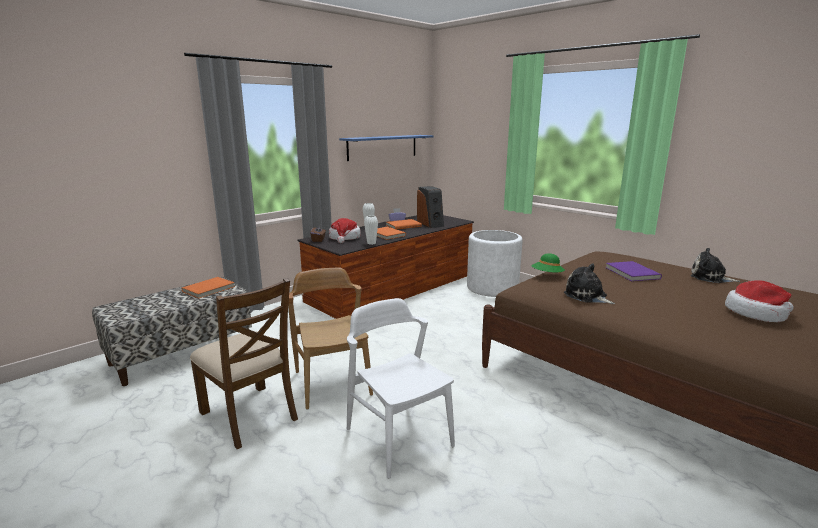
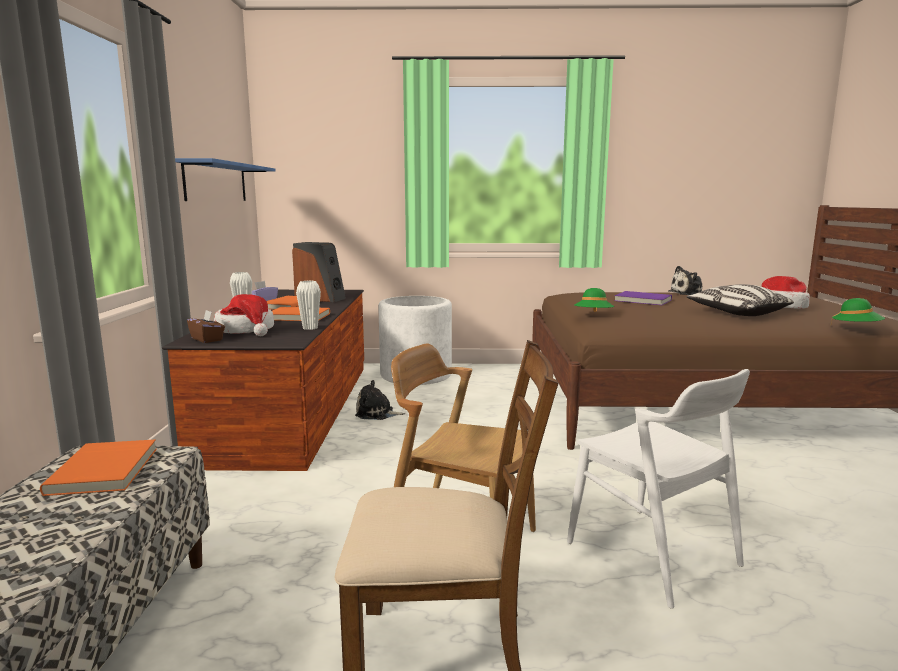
camera: 45 degrees left, 5 degrees down
(399, 437) = (652, 554): white chair -> white chair turned 135 degrees counterclockwise
(587, 296) = (672, 321): plush toy -> plush toy (377, 414)
(676, 306) = (737, 313): none -> pillow
(752, 356) = (856, 328): none -> green hat

